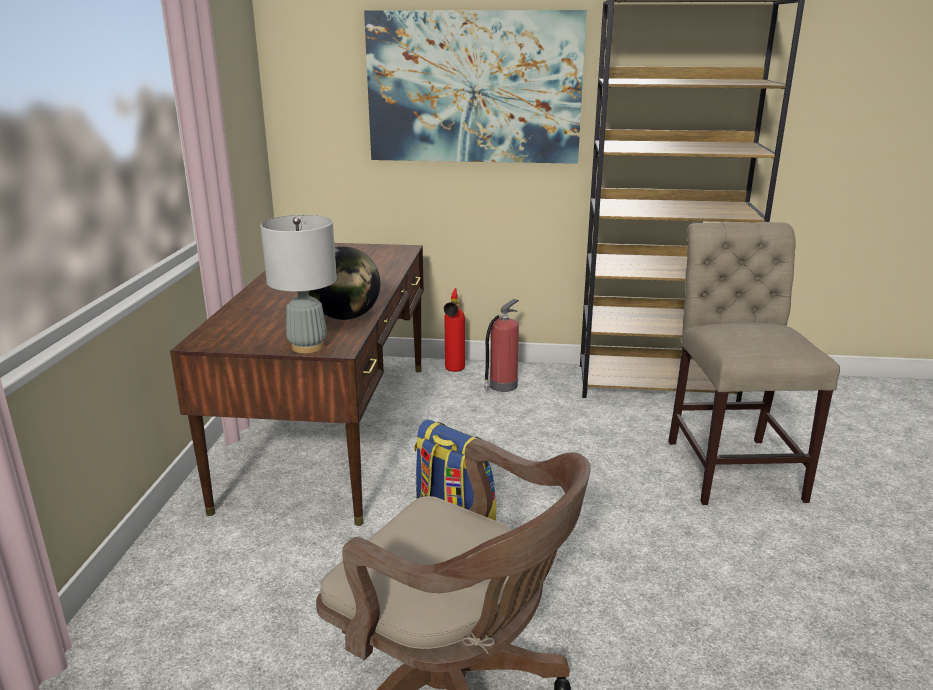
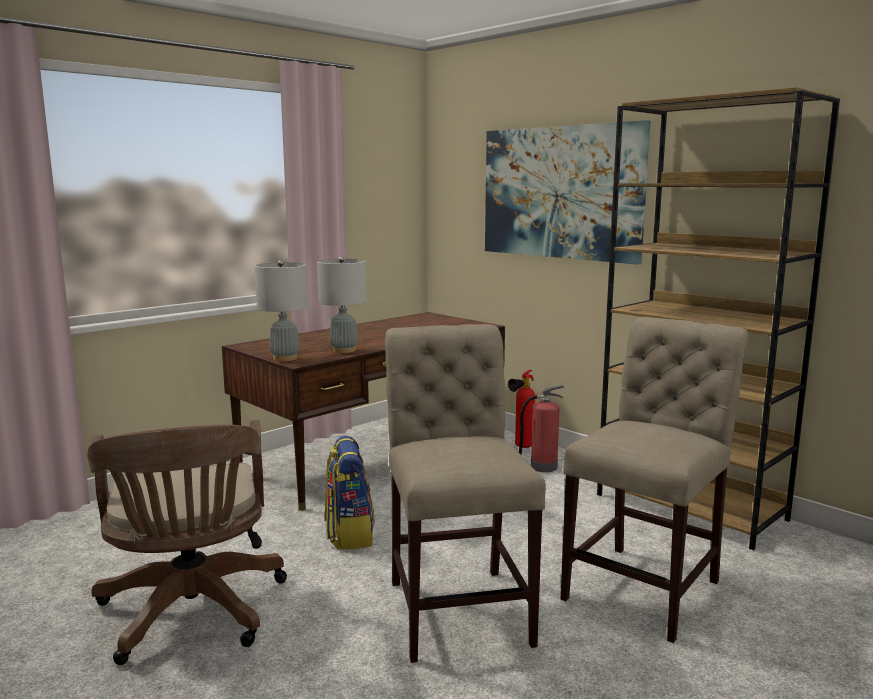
camera: 40 degrees right, 10 degrees down
(346, 317) = (344, 350): globe -> grey table lamp
(651, 550) = (457, 606): none -> beige chair

